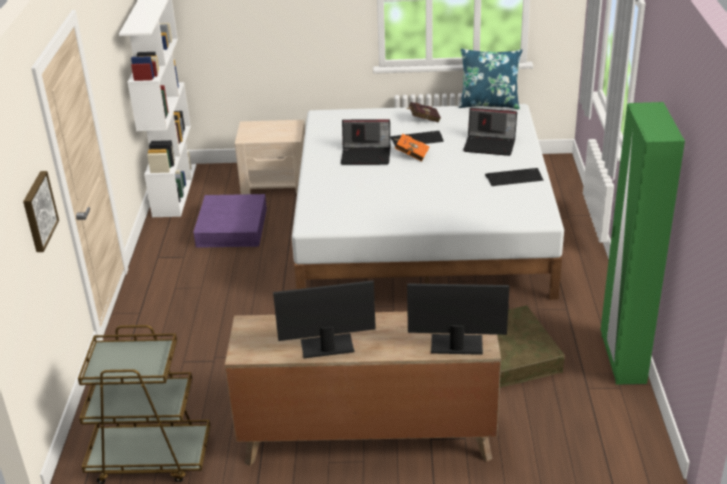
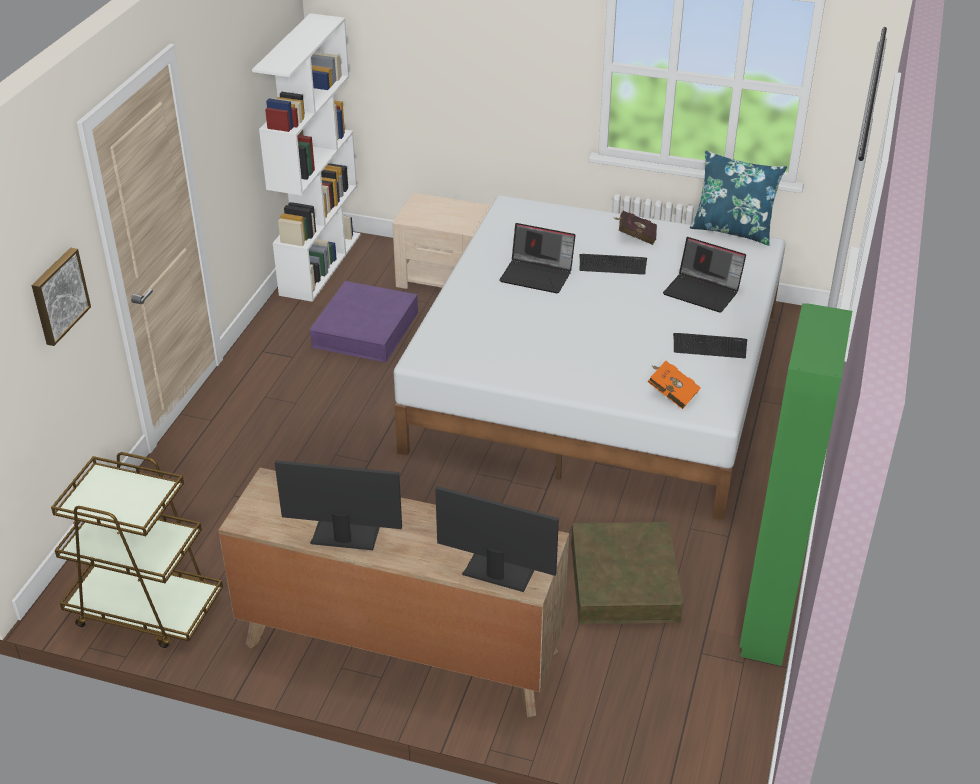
camera: 15 degrees right, 5 degrees up
(410, 154) = (593, 285): orange book -> orange book (671, 393)

